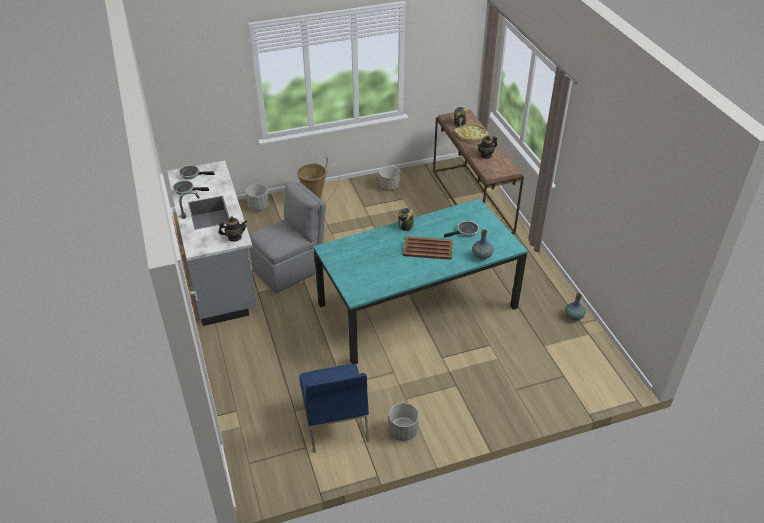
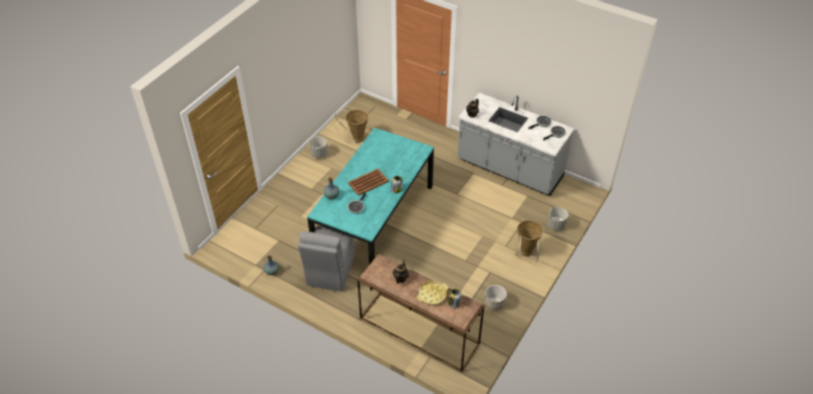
camera: 140 degrees right, 5 degrees up
(290, 269) = (474, 196): grey chair -> grey chair (330, 271)
(334, 423) = (355, 139): blue chair -> basket

